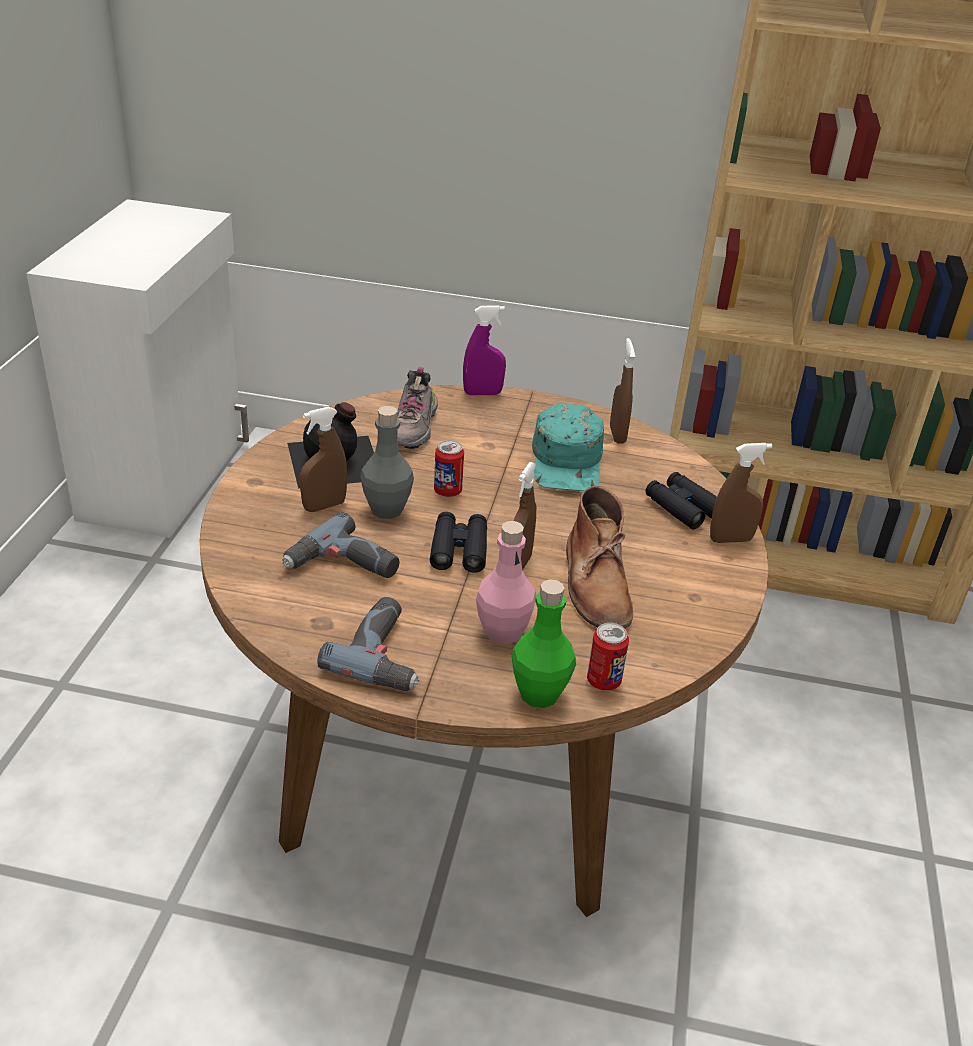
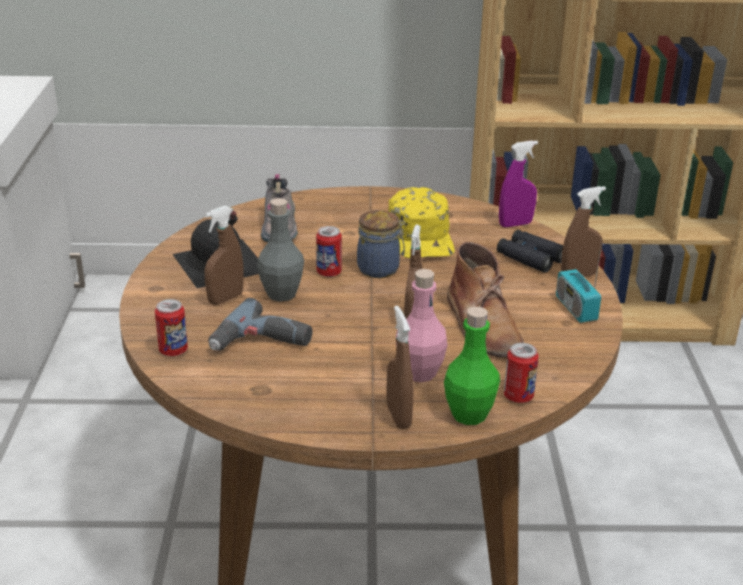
camera: 10 degrees left, 5 degrees down
(246, 560) = (173, 351): none -> can
(386, 654) = (327, 405): power drill -> none
(459, 549) = (357, 315): black binoculars -> none
(482, 393) = (328, 194): purple spray bottle -> purple spray bottle (515, 224)
(506, 496) = (380, 269): none -> jar
(568, 461) = (421, 236): turquoise cap -> yellow cap
(617, 435) = (454, 210): brown spray bottle -> brown spray bottle (398, 416)
(712, 581) = (575, 309): none -> radio

